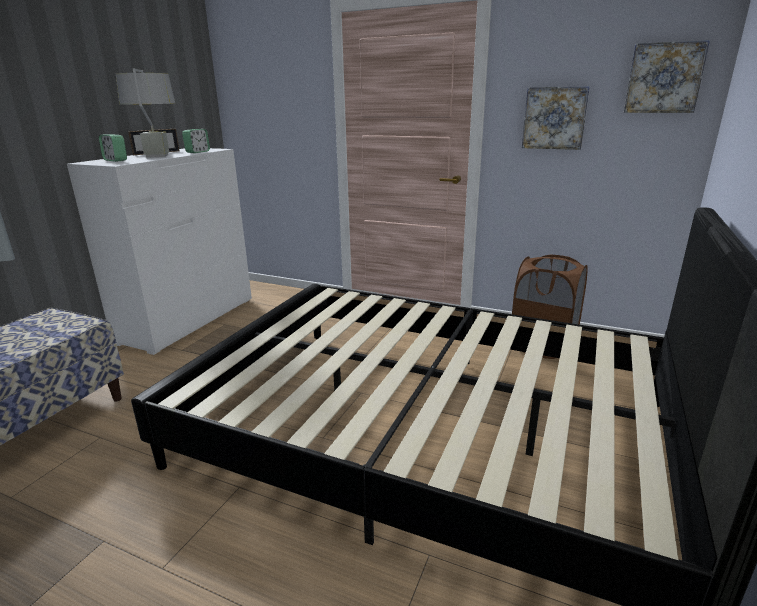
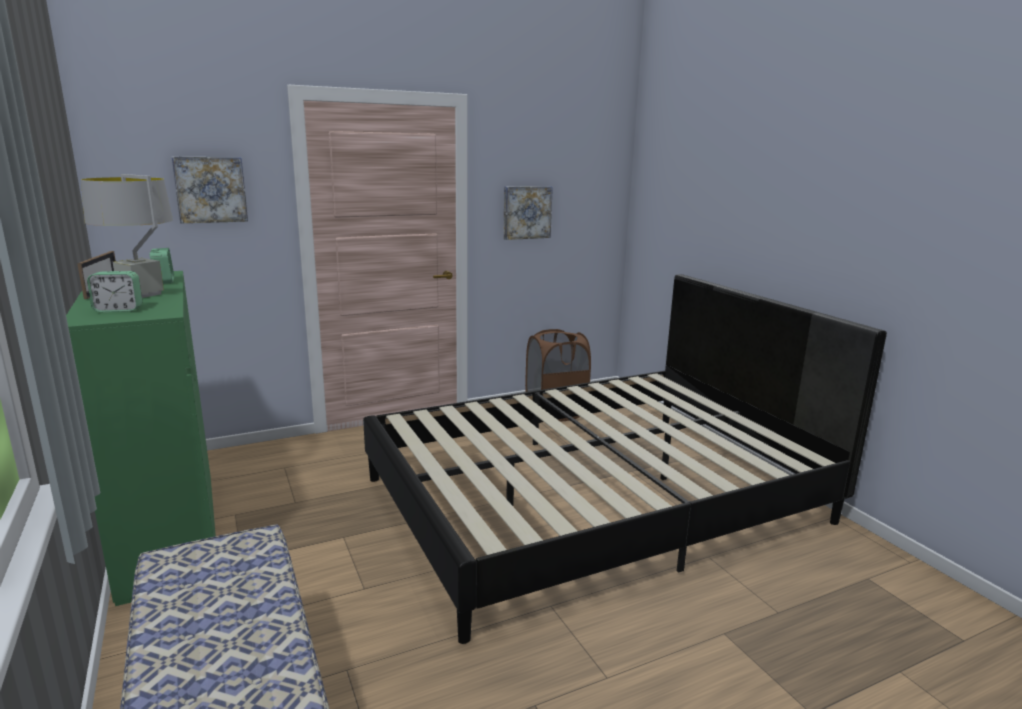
camera: 50 degrees left, 5 degrees down
(188, 320) = (170, 532): white dresser -> green dresser
(664, 78) = (595, 180): picture -> picture (210, 189)

